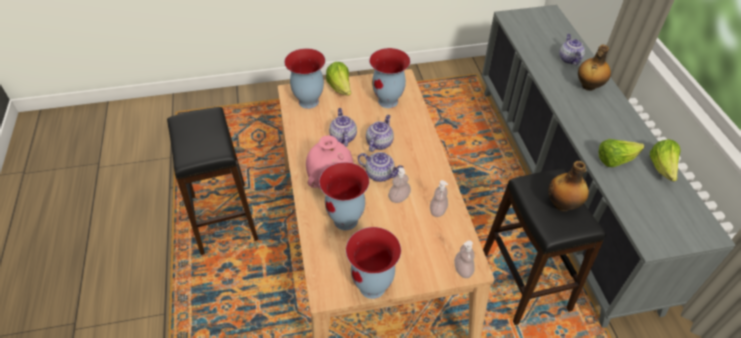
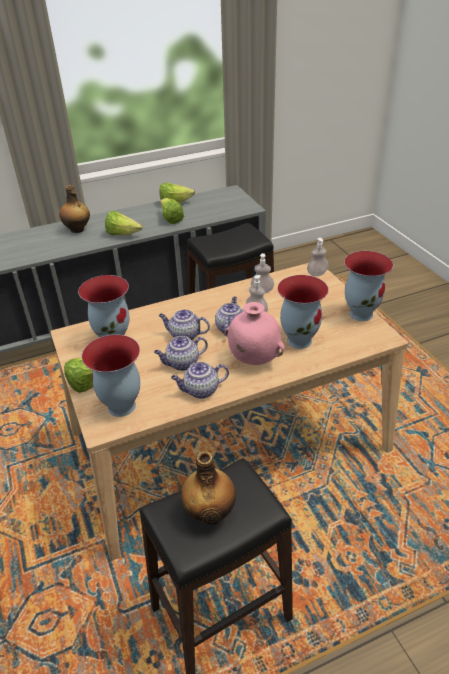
camera: 100 degrees left, 10 degrees down
(562, 205) = (229, 237): bottle -> bottle (210, 513)
(569, 59) = (34, 239): teapot -> teapot (200, 391)
(577, 118) = (123, 234): none -> lettuce

